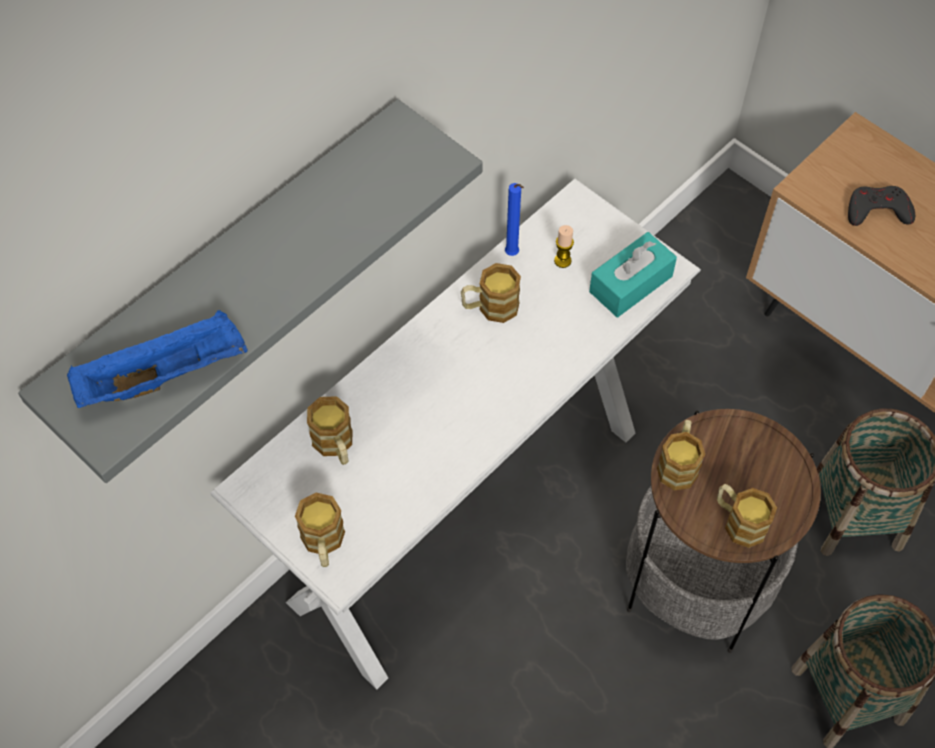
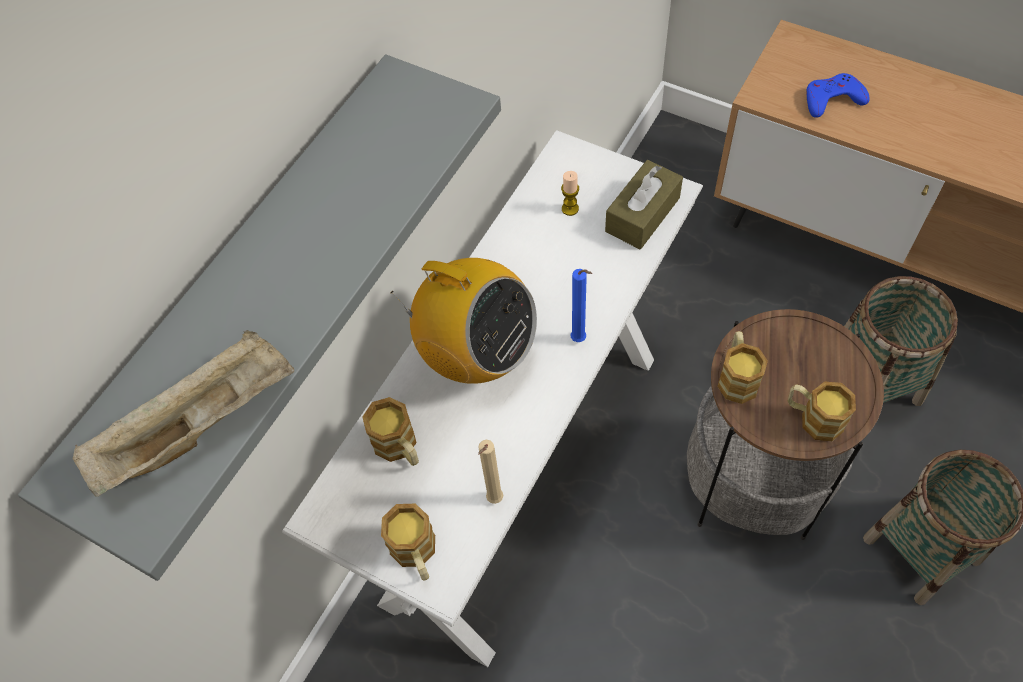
camera: 10 degrees left, 0 degrees up
(165, 375) = (199, 425): blue tray -> beige tray
(406, 515) = (493, 500): none -> beige candle
(431, 378) = (477, 354): none -> radio
(490, 307) = (514, 270): mug -> none
(513, 255) = (520, 215): blue candle -> blue candle (580, 340)
(631, 284) = (642, 214): turquoise tissue box -> brown tissue box
(877, 210) = (832, 99): grey game controller -> blue game controller

